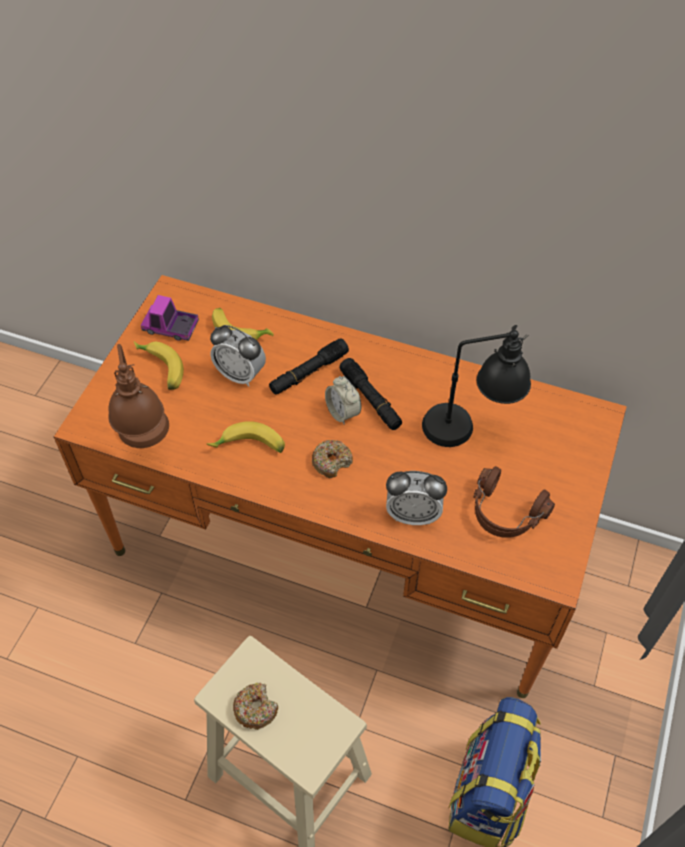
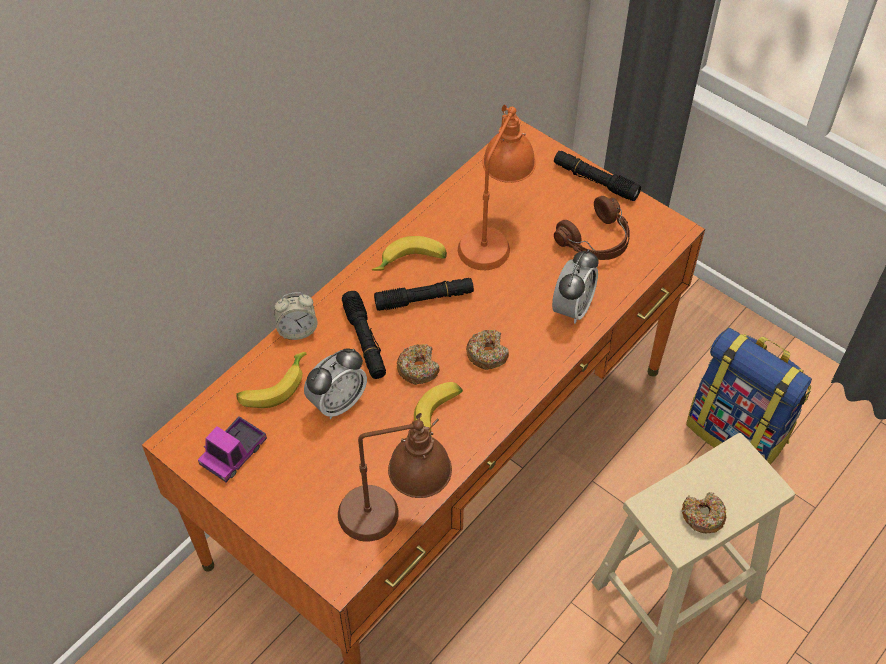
camera: 70 degrees left, 0 degrees up
(160, 369) = (292, 479): banana -> banana (411, 263)
(295, 417) = (418, 368): none -> donut
(343, 412) = (430, 327): alarm clock -> alarm clock (297, 330)
(470, 428) = (494, 233): black table lamp -> orange table lamp
(583, 492) = (595, 181): none -> black flashlight

